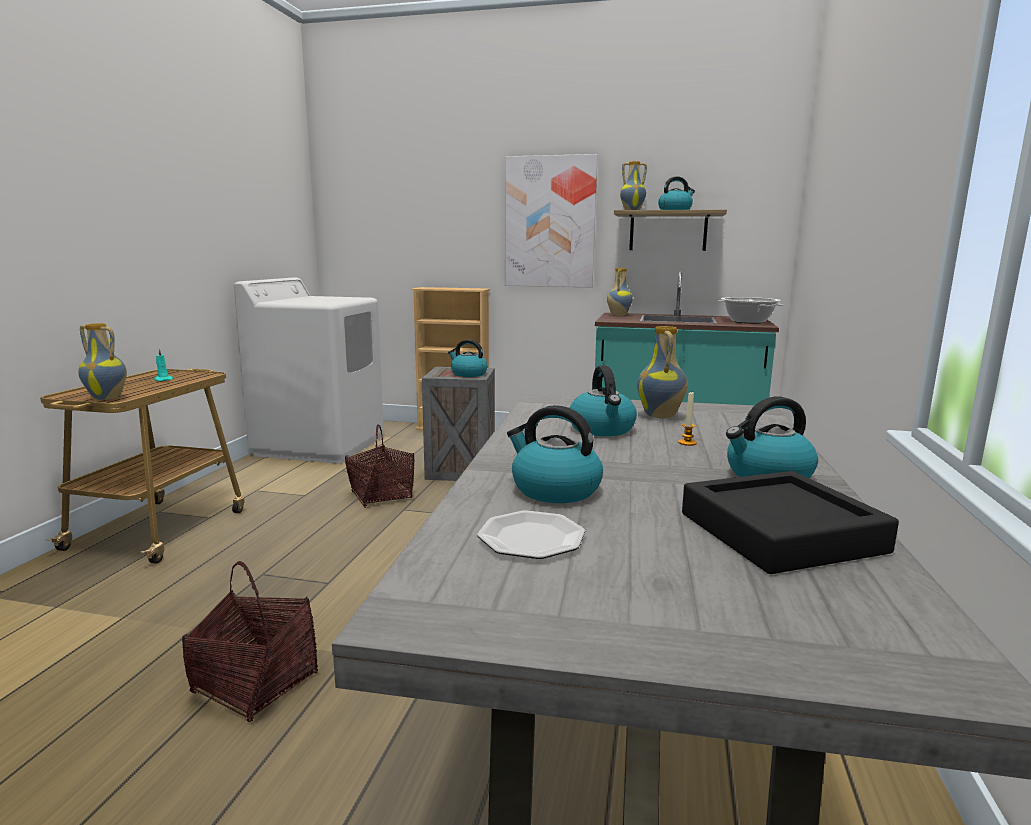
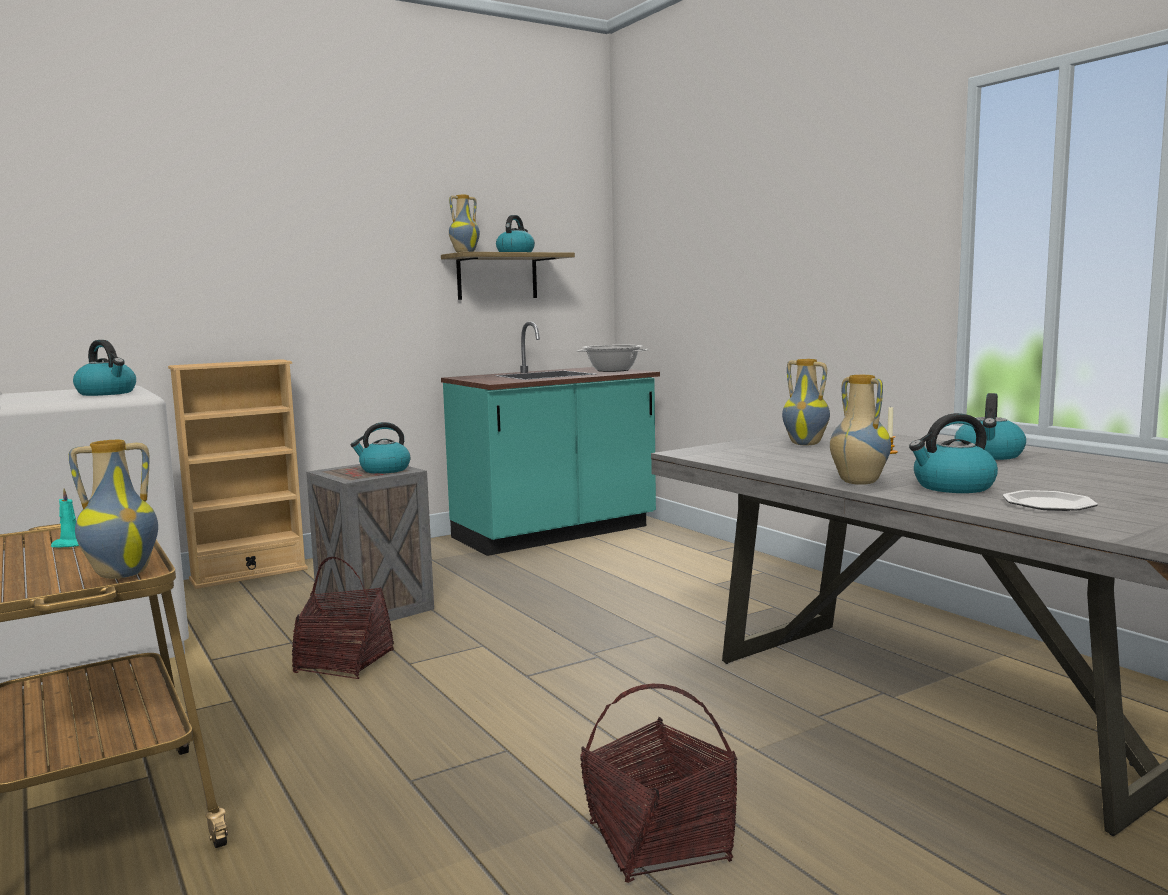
camera: 45 degrees left, 5 degrees down
(550, 222) = (359, 266): picture -> none
(602, 429) = (816, 457): kettle -> kettle (107, 393)
(618, 315) = (473, 378): vase -> vase (857, 482)
(780, 532) = (1094, 472): black tray -> none

